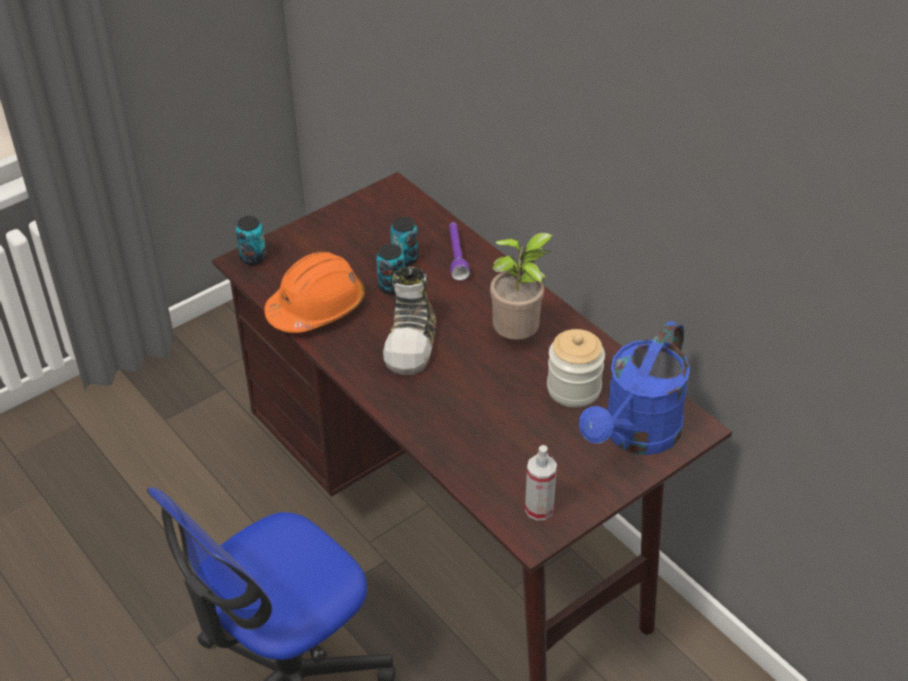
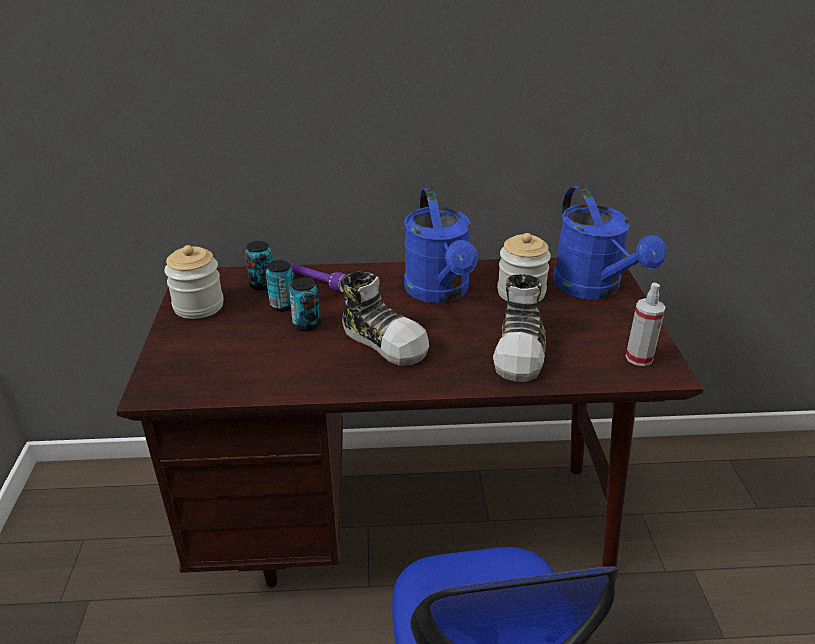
camera: 55 degrees left, 10 degrees down
(253, 258) = (156, 383): can -> can (262, 284)
(317, 307) = (277, 373): orange hard hat -> none
(359, 217) = (198, 306): none -> jar
(475, 428) = (521, 351): none -> shoe
(518, 337) = (440, 292): potted plant -> blue watering can

